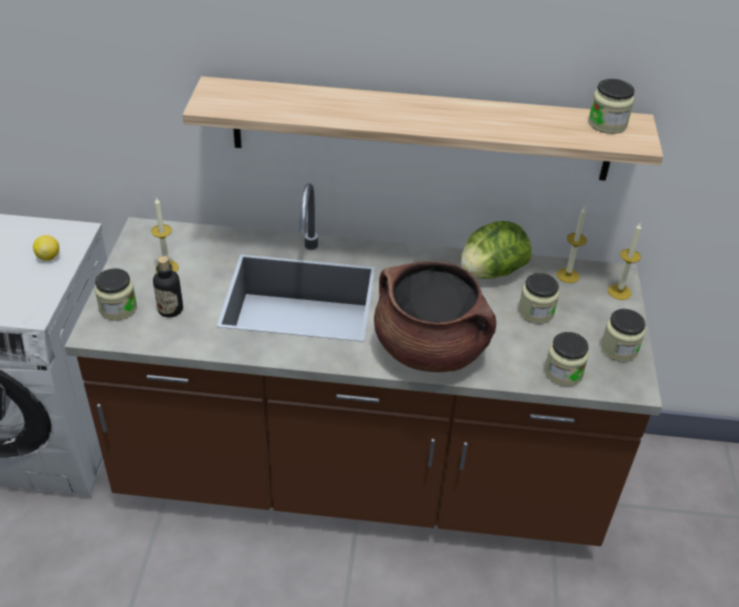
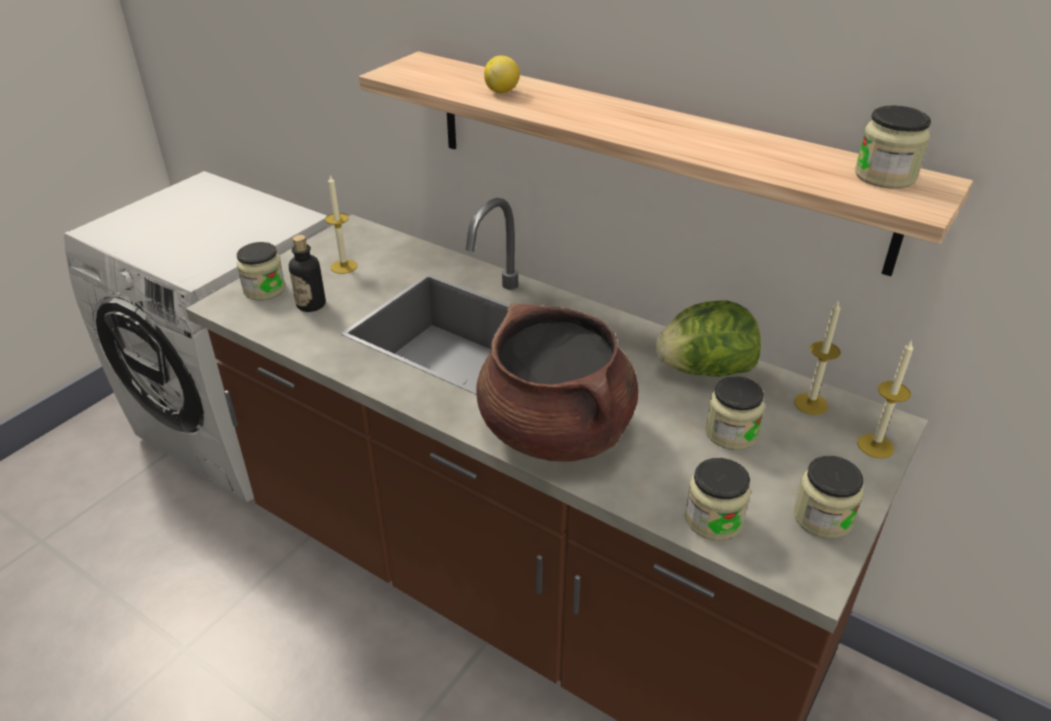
camera: 30 degrees right, 5 degrees down
(48, 257) = (255, 232): lemon -> lemon (502, 91)

